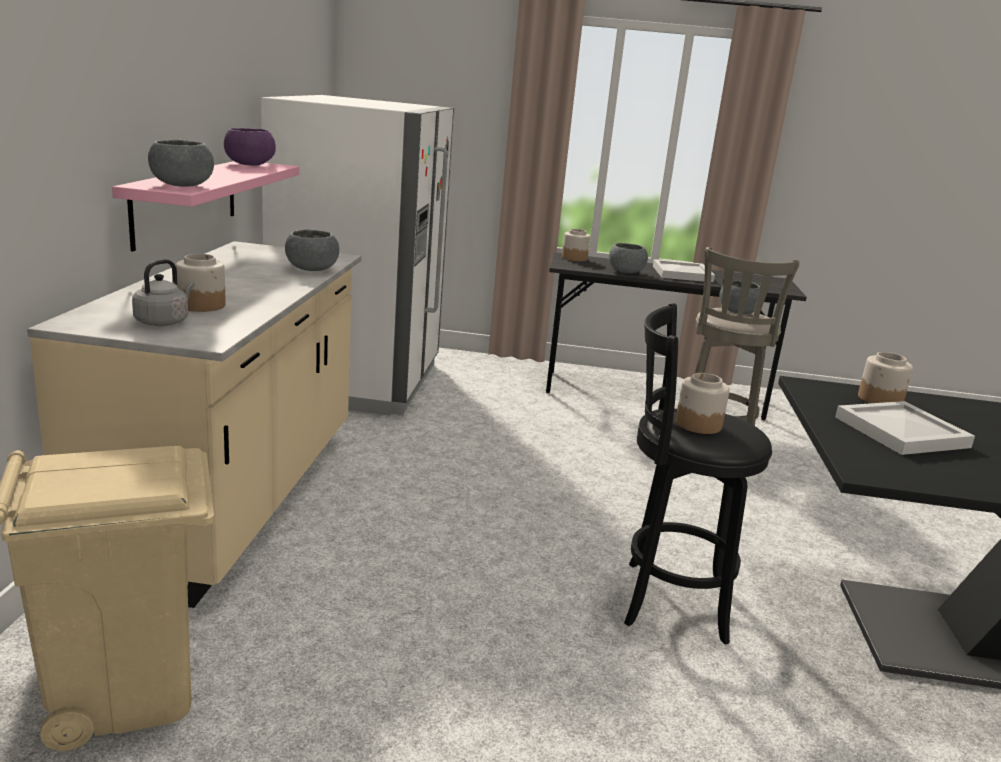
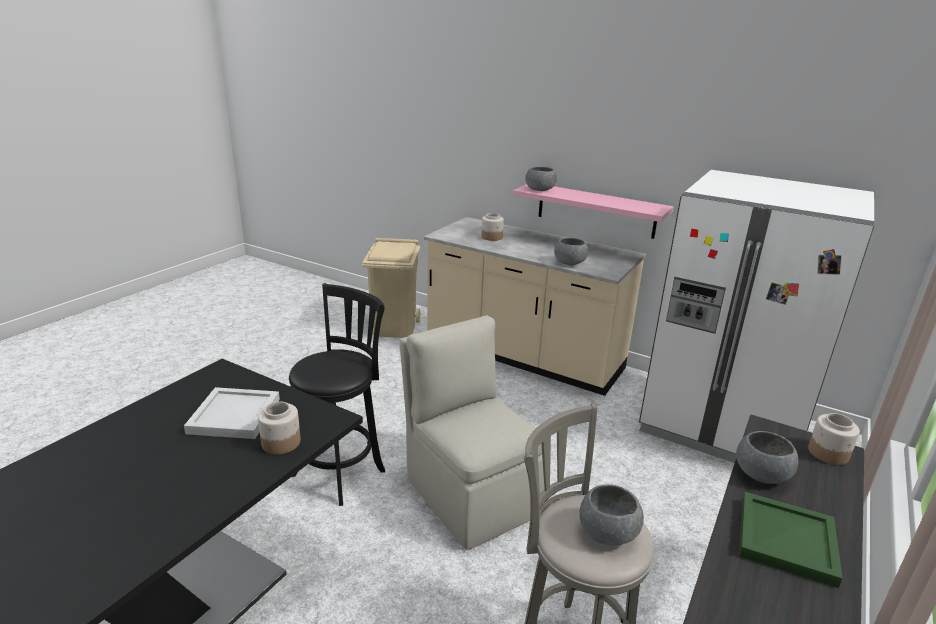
camera: 115 degrees right, 5 degrees up
(164, 321) = (468, 231): grey kettle -> none
(250, 164) = (646, 205): purple bowl -> none
(604, 500) = (470, 494): none -> beige chair
(681, 273) = (788, 540): white tray -> green tray
(698, 424) = (334, 361): jar -> none

